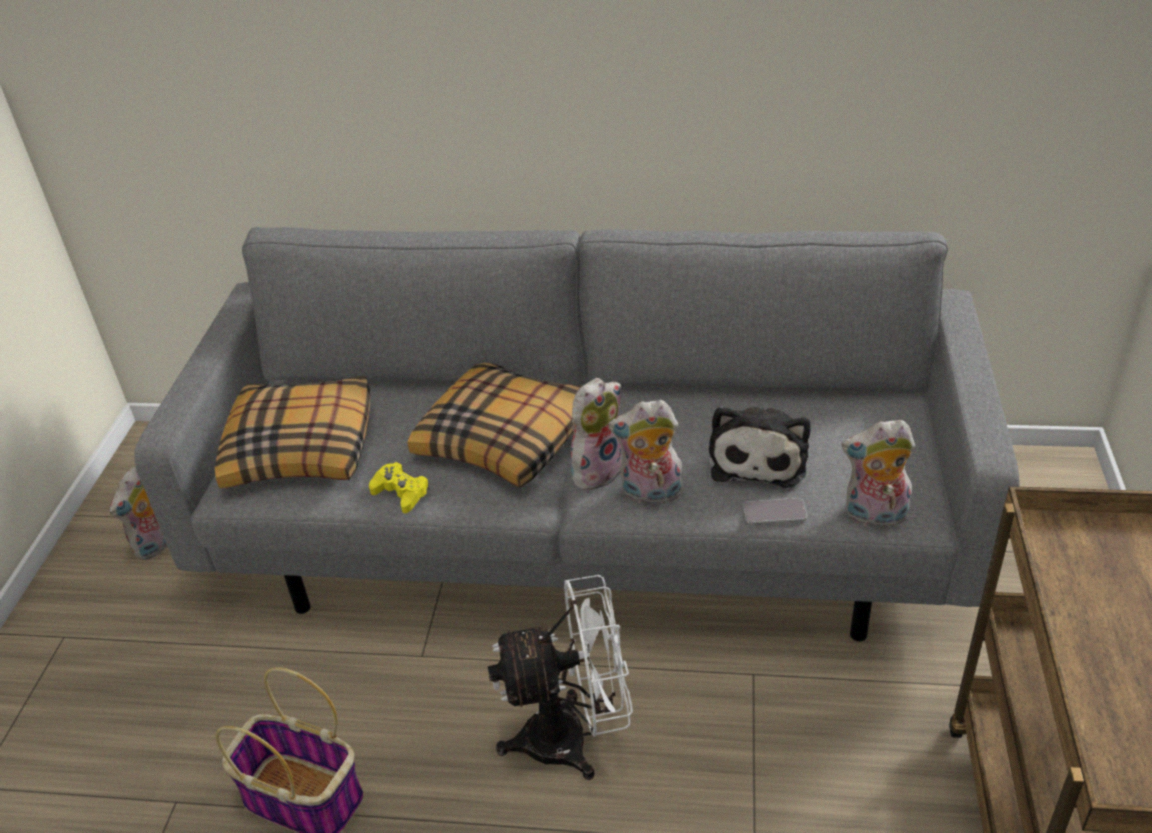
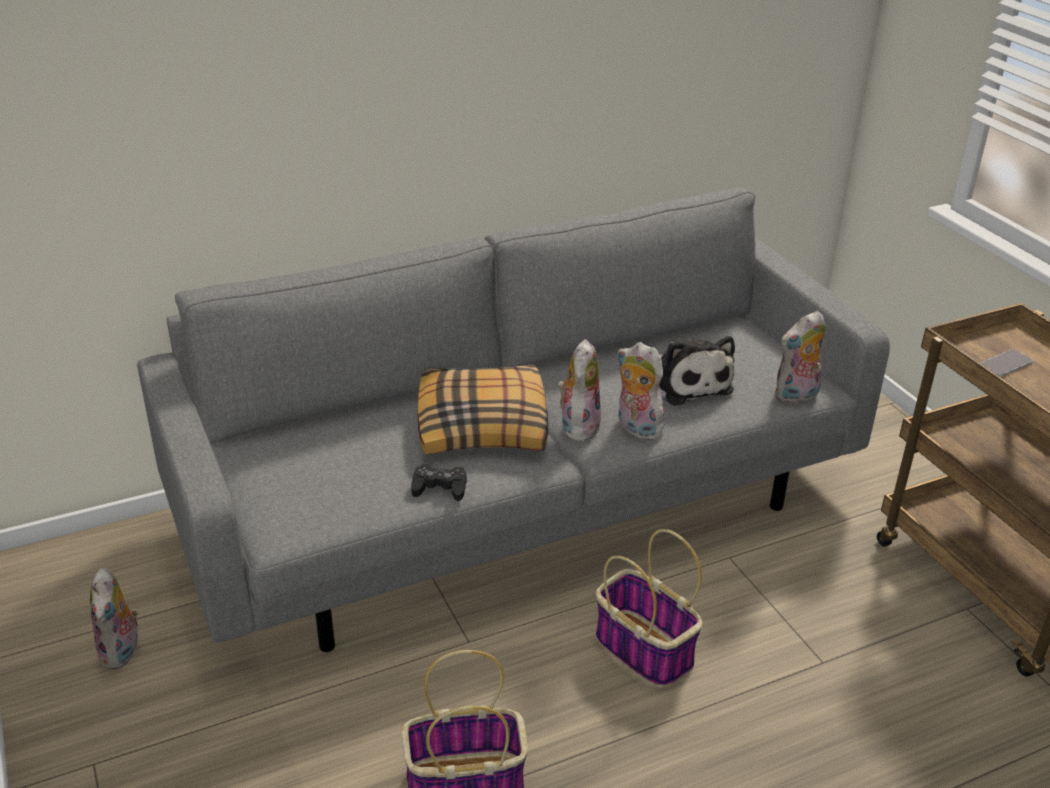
camera: 35 degrees left, 5 degrees down
(302, 448) = (310, 483): pillow -> none
(401, 493) = (439, 487): yellow game controller -> black game controller
(573, 737) = (641, 649): white fan -> basket
(650, 494) = (636, 428): plush toy -> plush toy turned 75 degrees clockwise
(774, 512) = (733, 413): phone -> phone (1006, 364)

